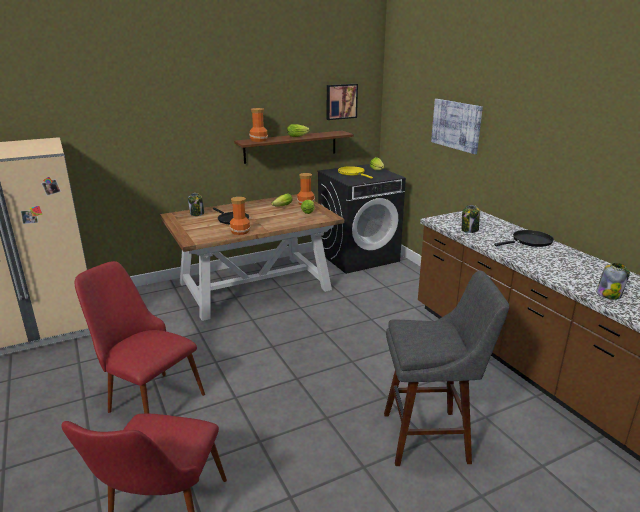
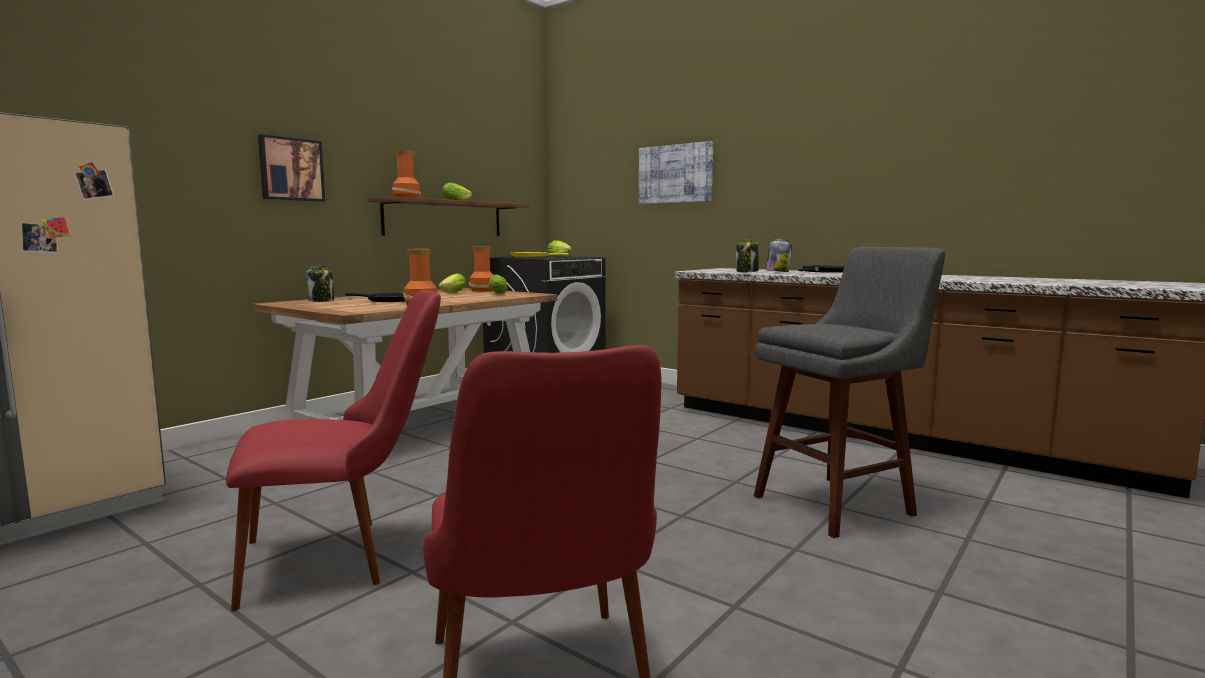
camera: 25 degrees left, 15 degrees down
(147, 397) = (344, 555): red chair -> red chair turned 150 degrees clockwise
(341, 101) = (503, 165): picture -> picture (291, 169)
(609, 294) = (974, 279): jar -> jar (777, 272)

